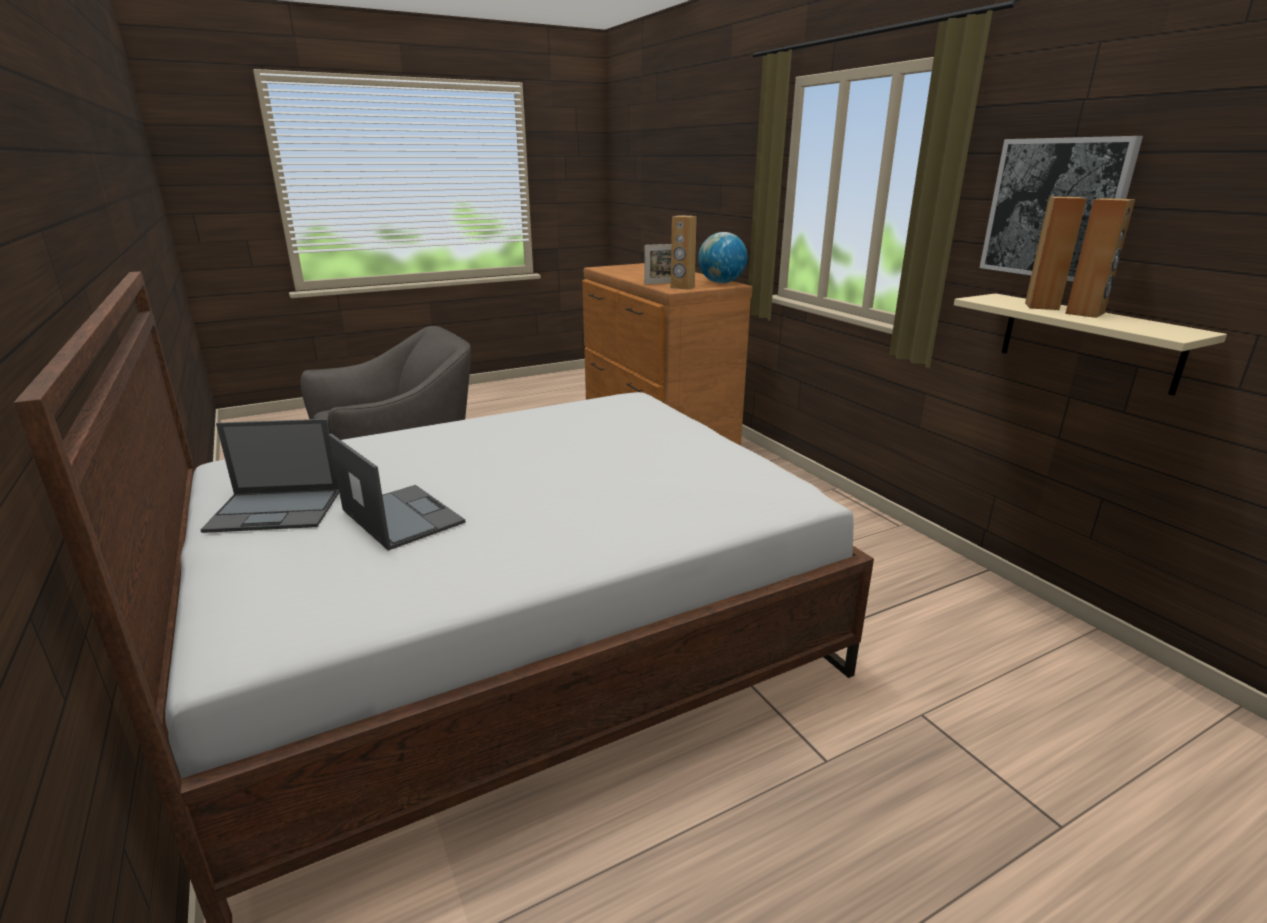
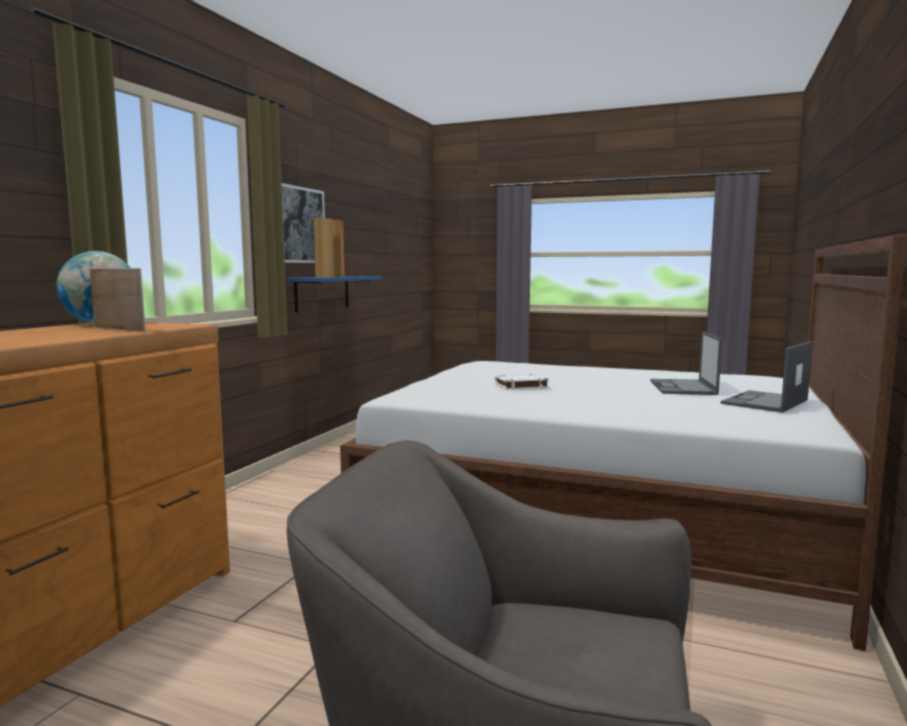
camera: 130 degrees left, 15 degrees down
(277, 510) = (764, 402): laptop -> laptop turned 90 degrees counterclockwise
(584, 446) = (521, 386): none -> white book
(682, 287) = (161, 325): brown speaker -> none
(1088, 341) = (322, 293): beige shelf -> blue shelf

